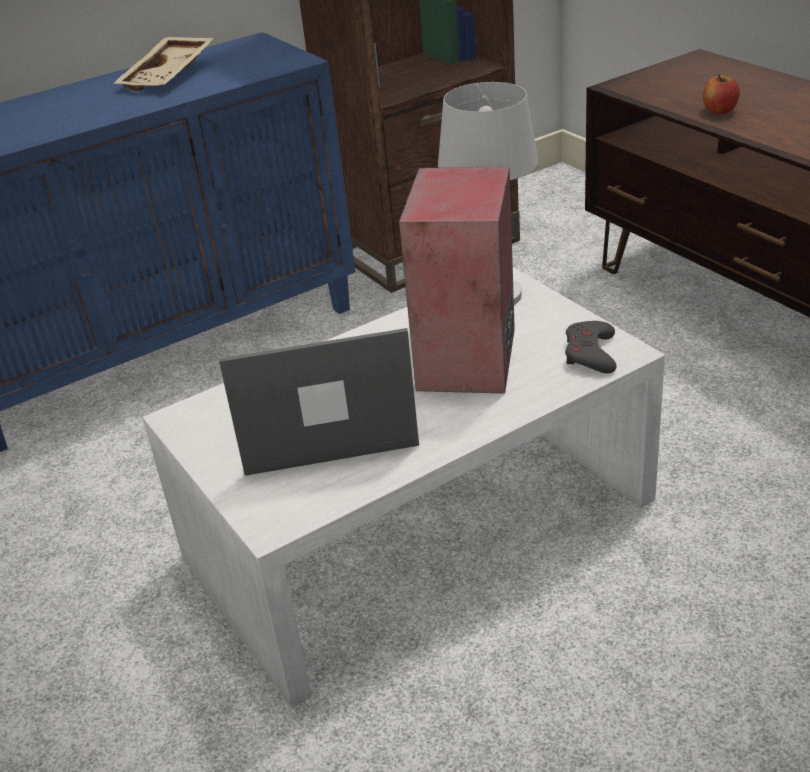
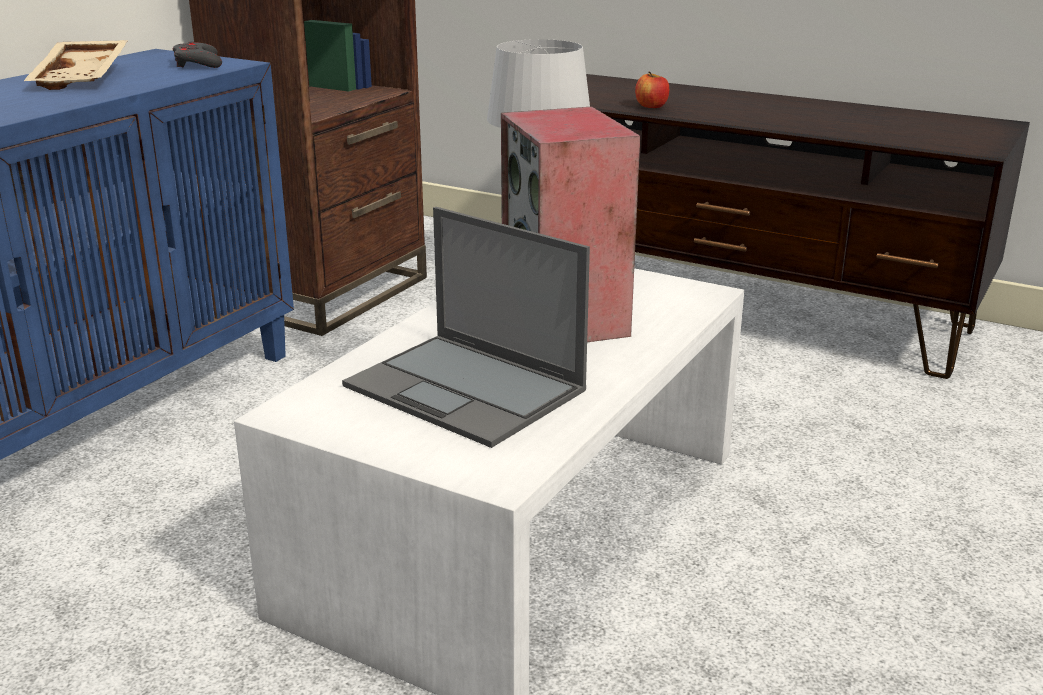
camera: 30 degrees left, 10 degrees down
(323, 424) = (467, 389): laptop -> laptop turned 105 degrees counterclockwise
(590, 353) = (678, 297): grey game controller -> grey game controller (198, 63)

